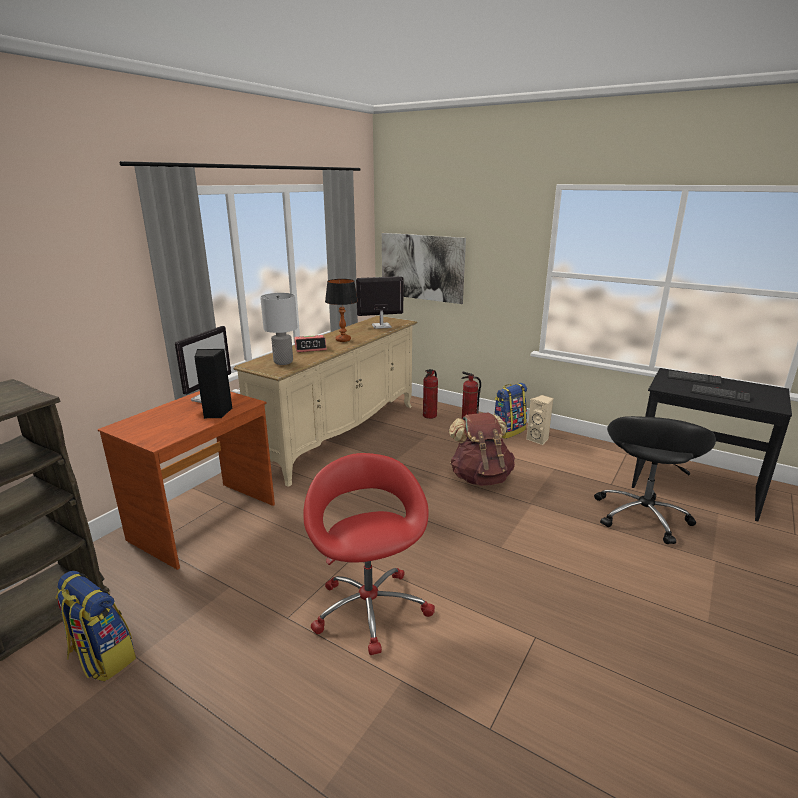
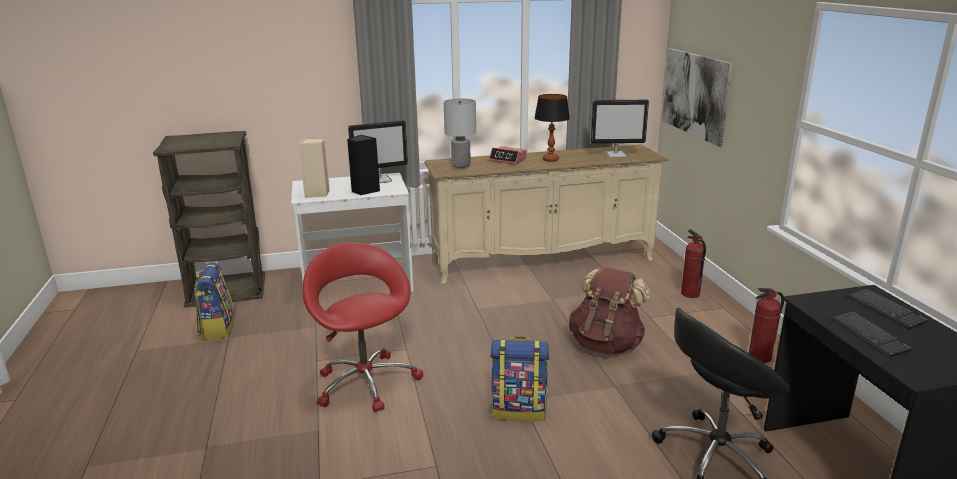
camera: 45 degrees right, 0 degrees up
(205, 522) = (357, 283): brown desk -> white desk
(370, 608) = (366, 383): red office chair -> red office chair turned 60 degrees counterclockwise
(381, 326) = (616, 155): monitor -> monitor turned 150 degrees clockwise
(430, 416) = (656, 274): fire extinguisher -> fire extinguisher (759, 357)
(508, 431) = (718, 319): backpack -> backpack (519, 409)
(538, 439) = (740, 340): beige speaker -> beige speaker (317, 194)

